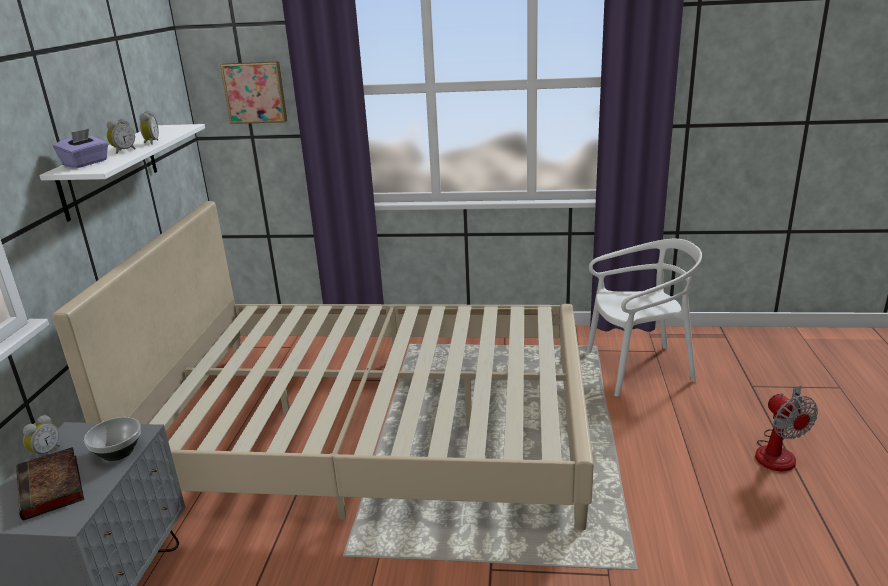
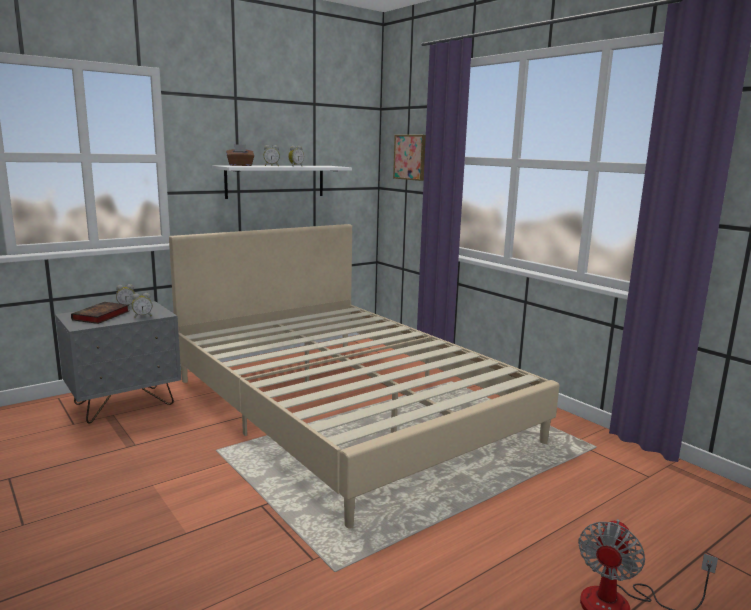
camera: 45 degrees right, 10 degrees down
(86, 163) = (240, 165): purple tissue box -> brown tissue box
(118, 452) = (142, 316): bowl -> alarm clock
(638, 369) = (603, 478): white chair -> none

